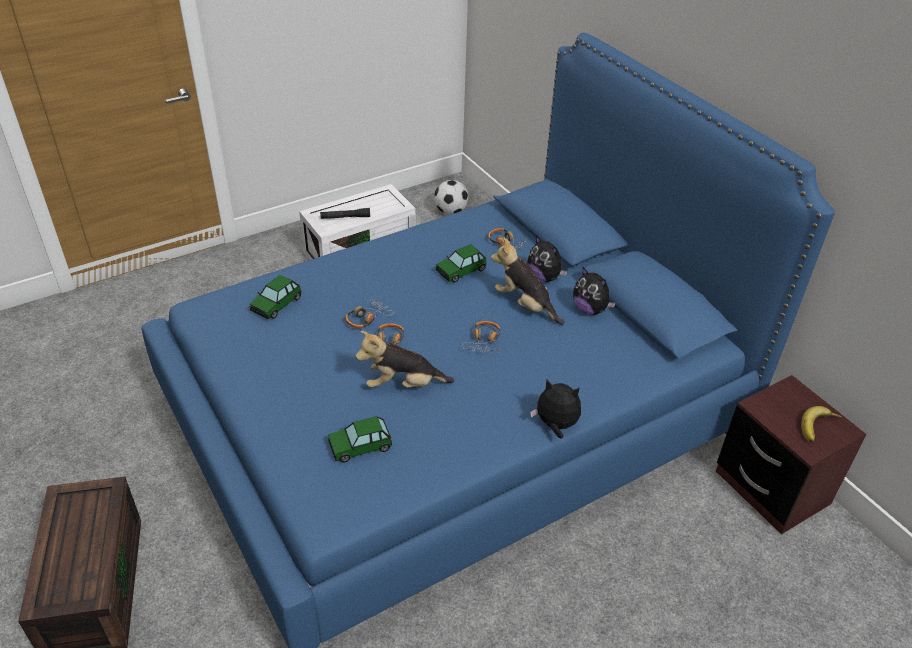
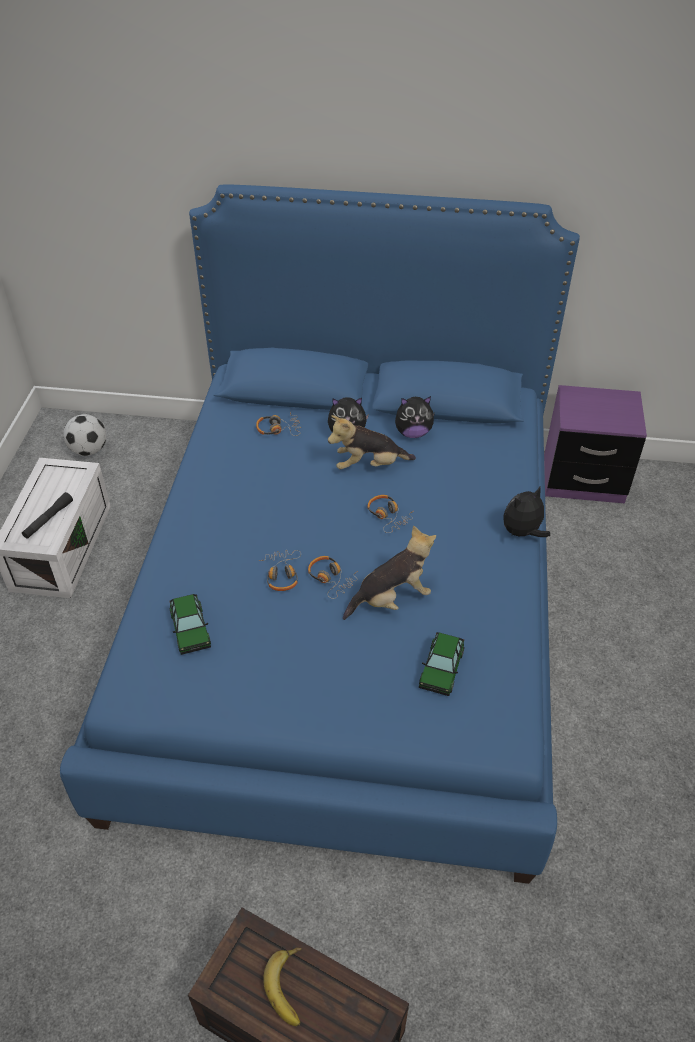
camera: 50 degrees left, 5 degrees up
(403, 385) = (391, 598): plush toy -> plush toy turned 150 degrees counterclockwise
(461, 270) = (282, 476): toy car -> none
(771, 488) = (583, 479): brown nightstand -> purple nightstand
(819, 428) = (618, 407): banana -> banana (291, 987)

